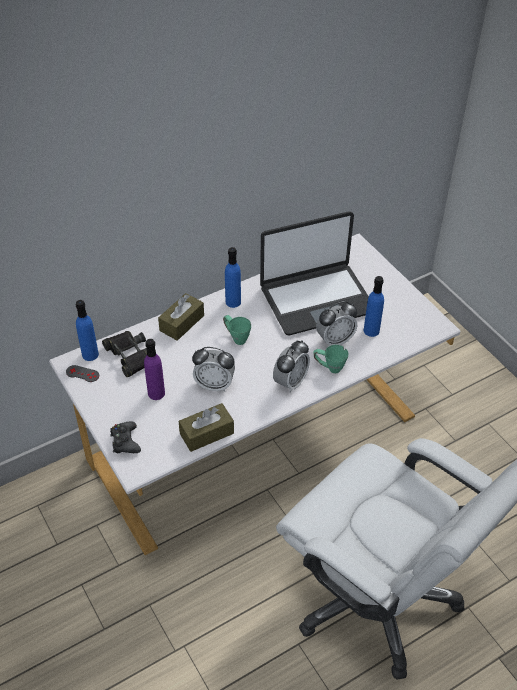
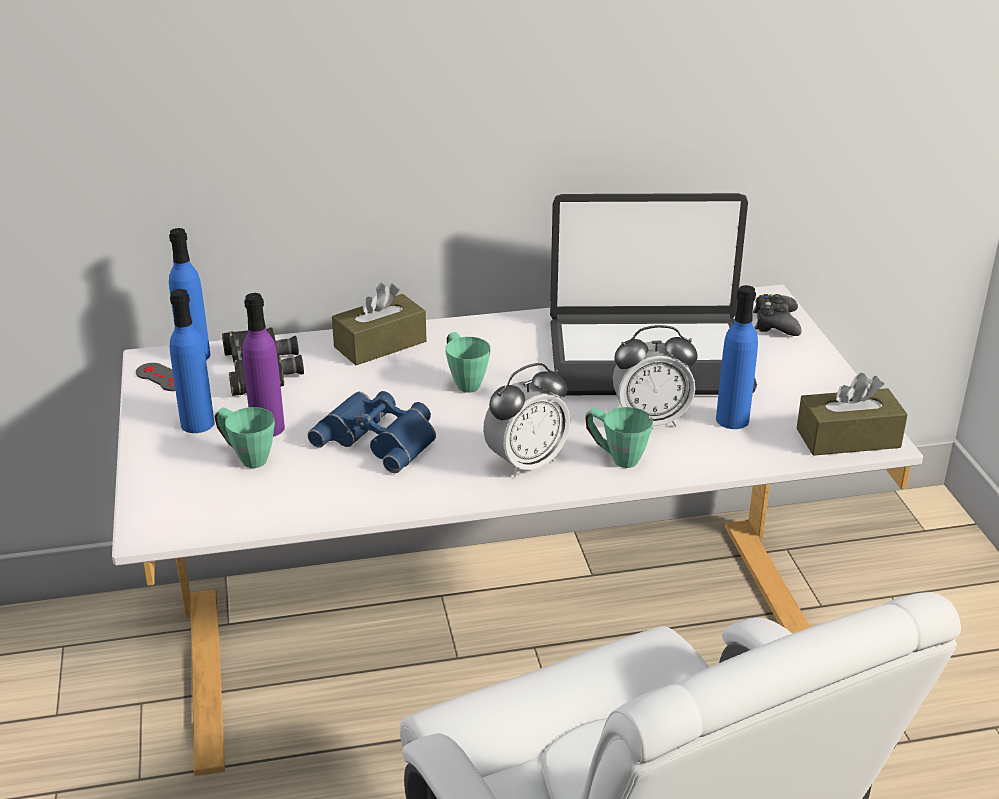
camera: 20 degrees right, 15 degrees down
(125, 441) = (163, 483): black game controller -> black game controller (776, 323)
(156, 414) = (246, 457): none -> green mug
(206, 433) = (317, 504): brown tissue box -> brown tissue box (848, 438)
(214, 385) = (380, 437): alarm clock -> blue binoculars
(233, 302) = (490, 333): blue bottle -> blue bottle (197, 423)

